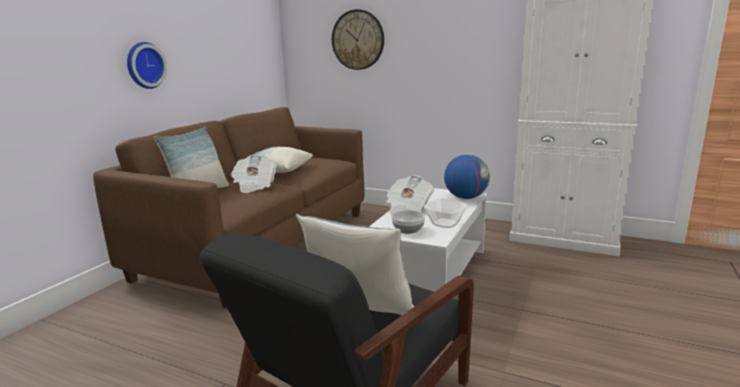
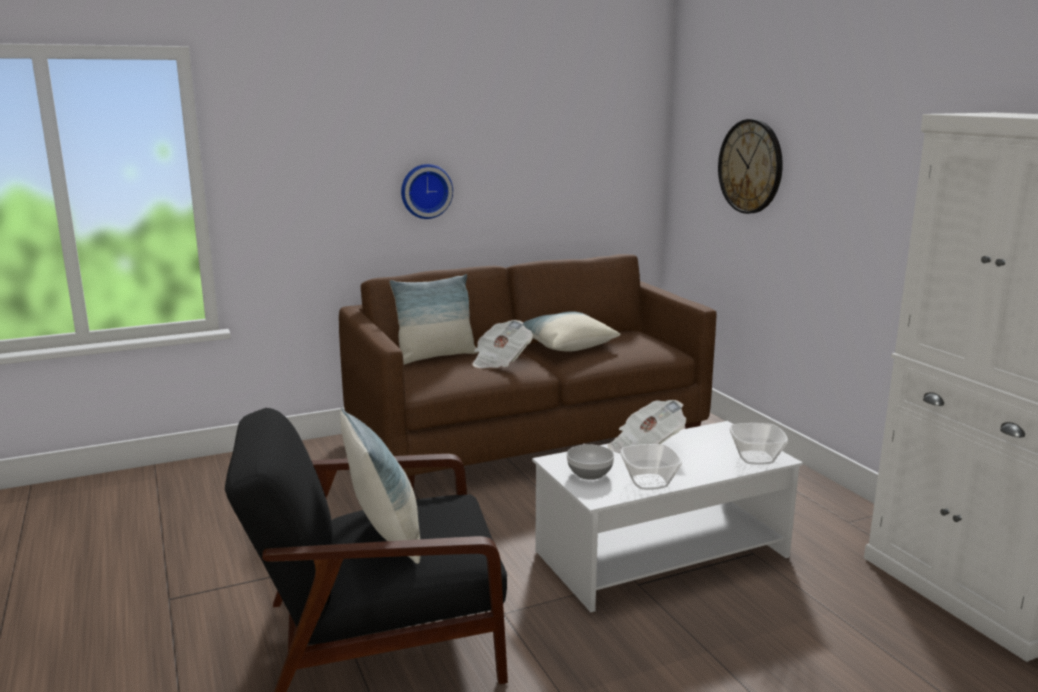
camera: 40 degrees right, 0 degrees up
(465, 197) = (755, 458): globe -> bowl

